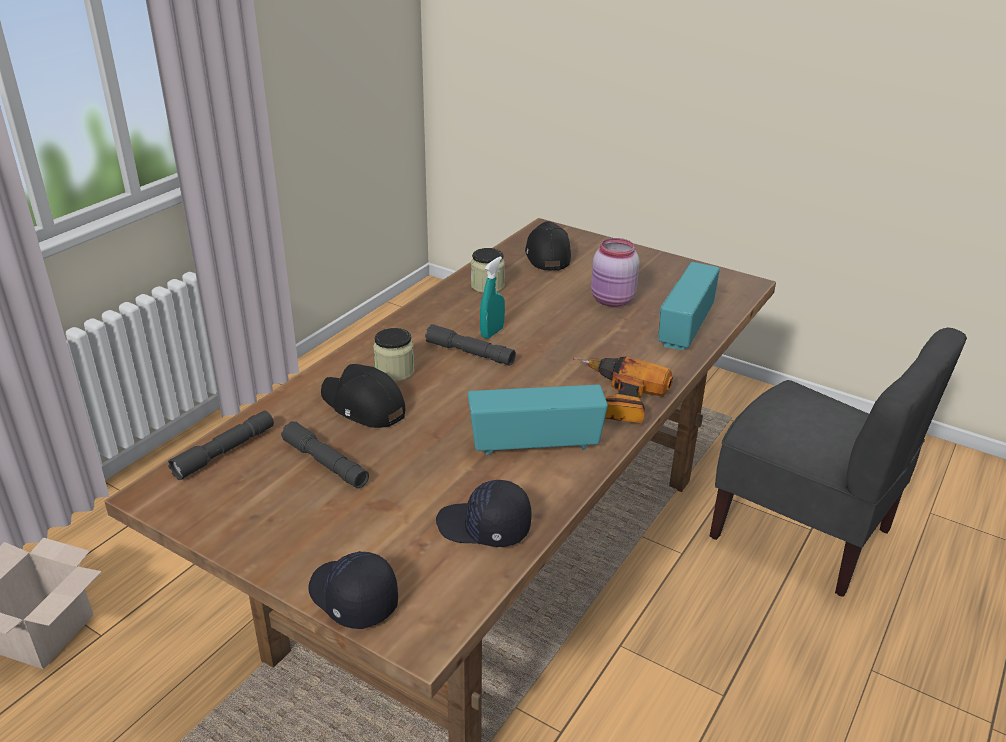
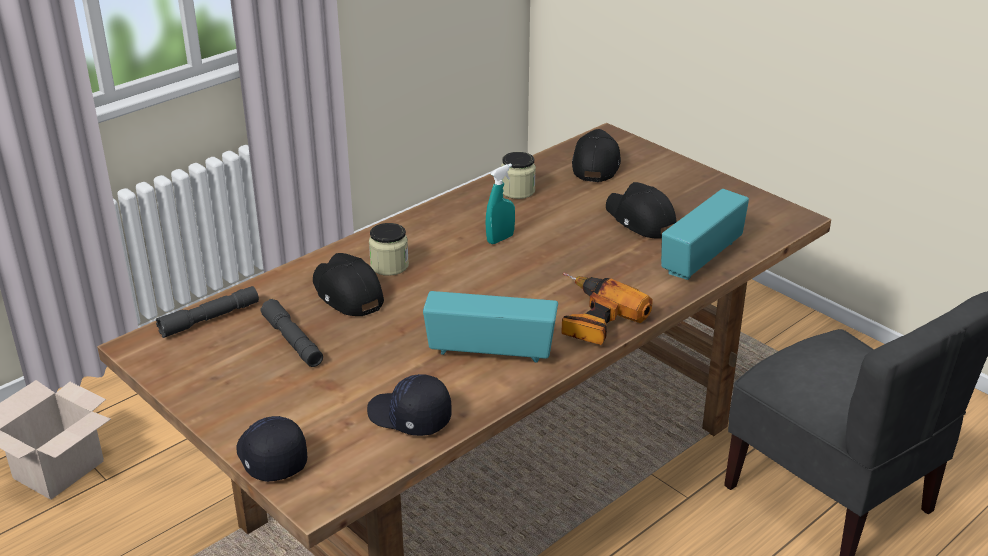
camera: 15 degrees right, 0 degrees up
(470, 353) = (469, 256): grey flashlight -> none
(612, 300) = (640, 220): pink jar -> black cap

